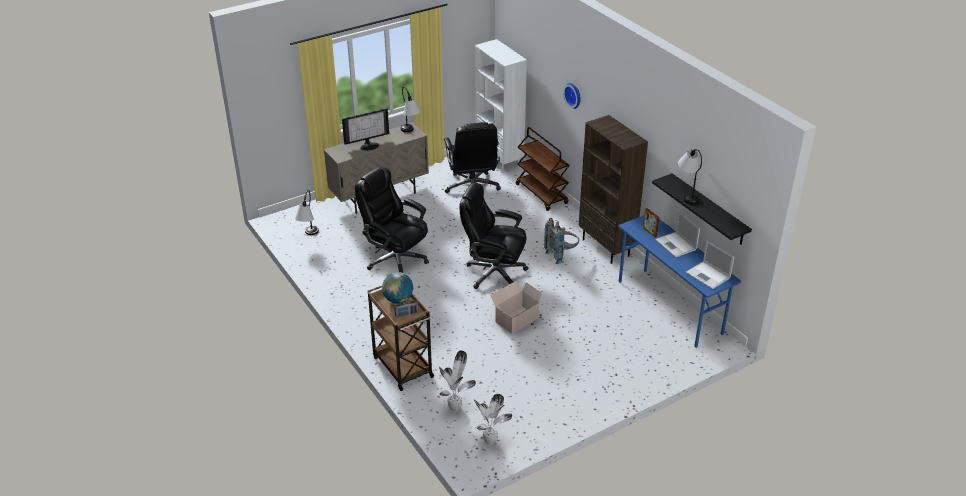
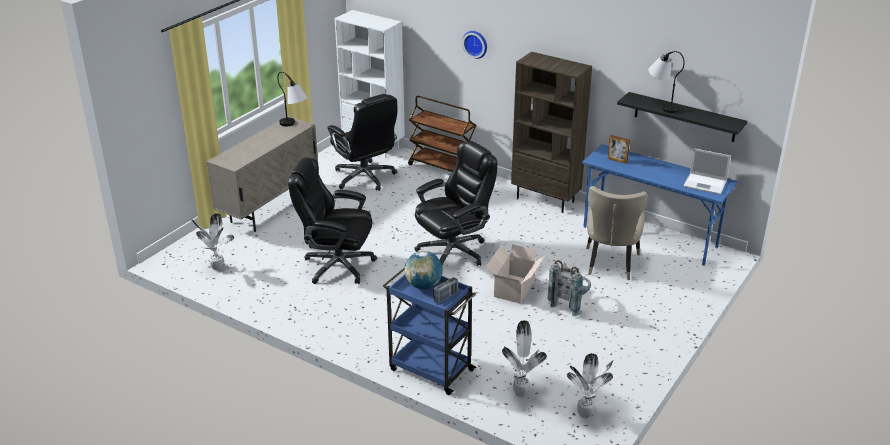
camera: 25 degrees left, 5 degrees down
(308, 236) = (216, 268): table lamp -> potted plant
(369, 145) = (257, 146): monitor -> none
(402, 366) = (429, 369): brown cart -> blue cart
(494, 273) = (454, 251): black office chair -> black office chair turned 150 degrees clockwise
(561, 254) = (508, 217): grey backpack -> grey backpack (570, 303)
(613, 323) = (610, 265): none -> beige chair
(676, 245) = (652, 165): laptop -> none

